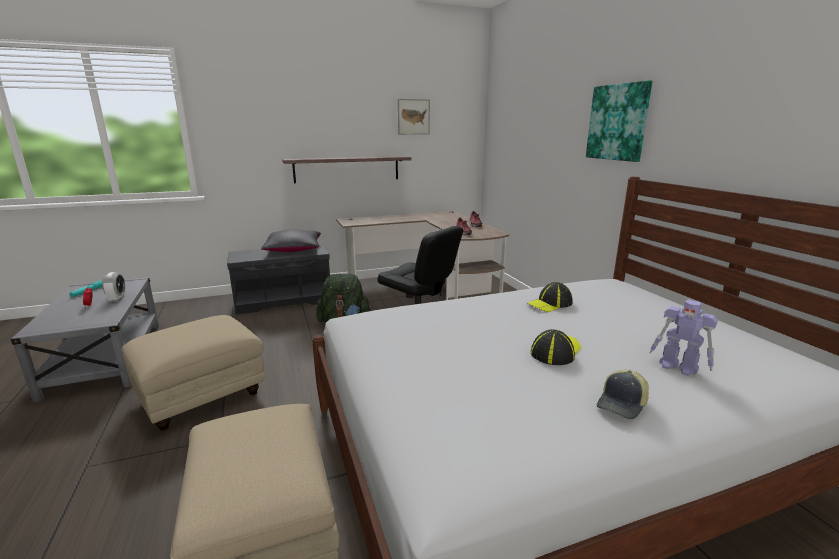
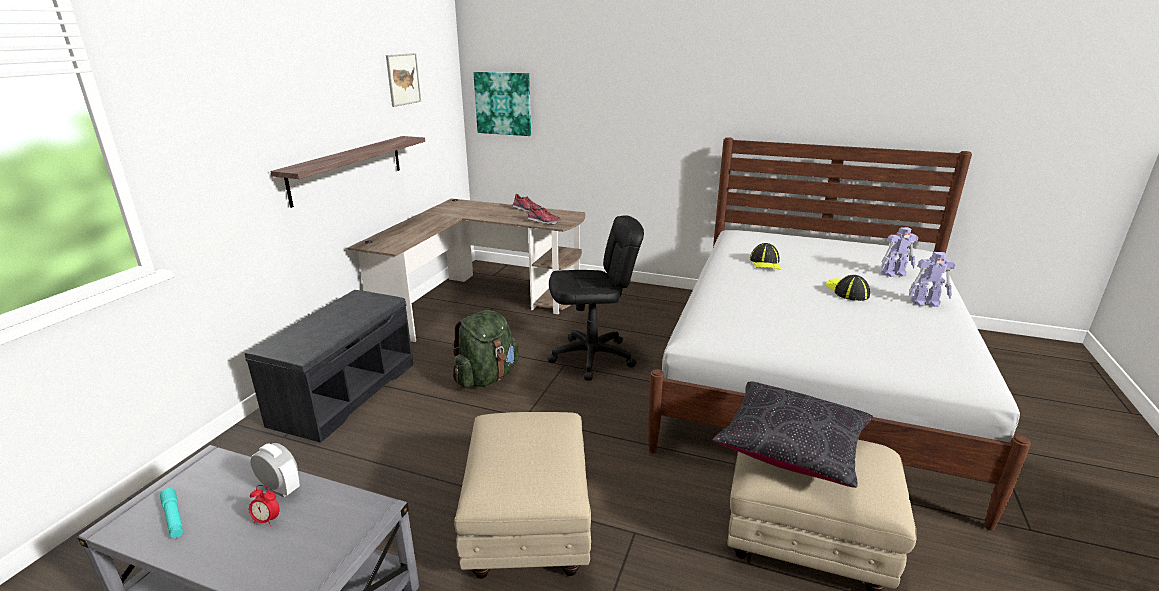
camera: 50 degrees left, 5 degrees up
(293, 250) = (343, 311): black pillow -> black pillow (791, 446)
(618, 122) = (694, 87): picture -> picture (503, 103)
(622, 404) = (926, 303): cap -> toy robot

